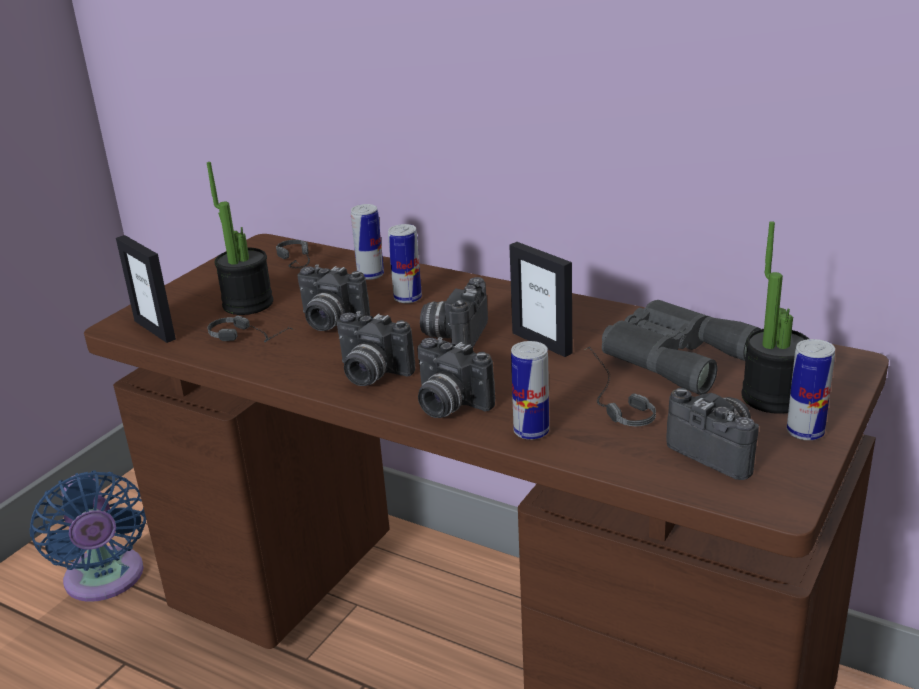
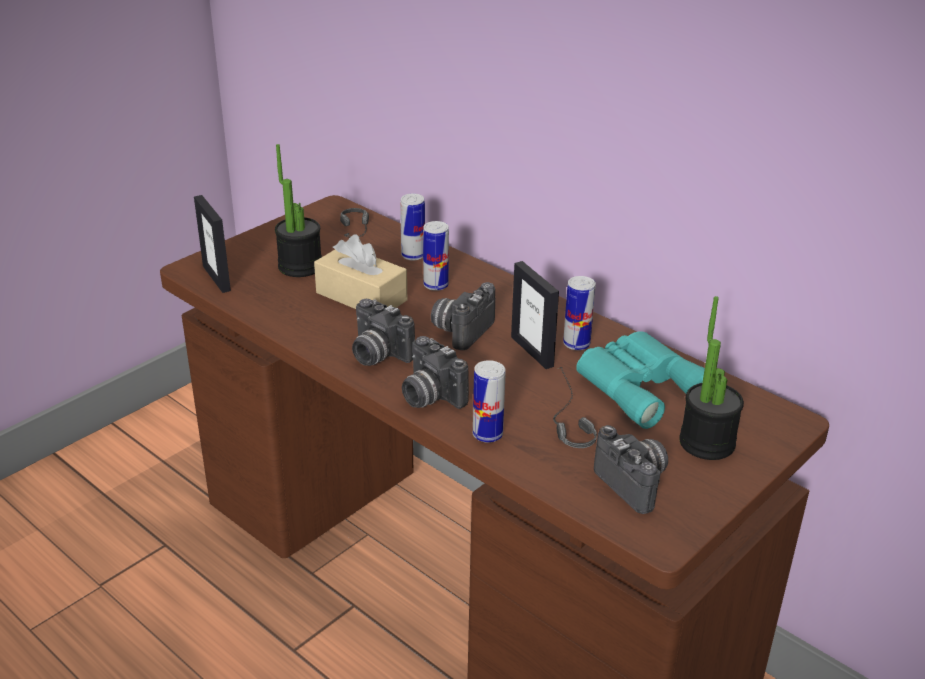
camera: 10 degrees right, 5 degrees up
(105, 580) = (165, 470): blue fan -> none
(257, 338) = (296, 302): headphones -> none
(329, 321) = (361, 296): camera -> beige tissue box
(672, 355) = (639, 384): grey binoculars -> turquoise binoculars
(805, 432) = (717, 481): can -> can (576, 344)

